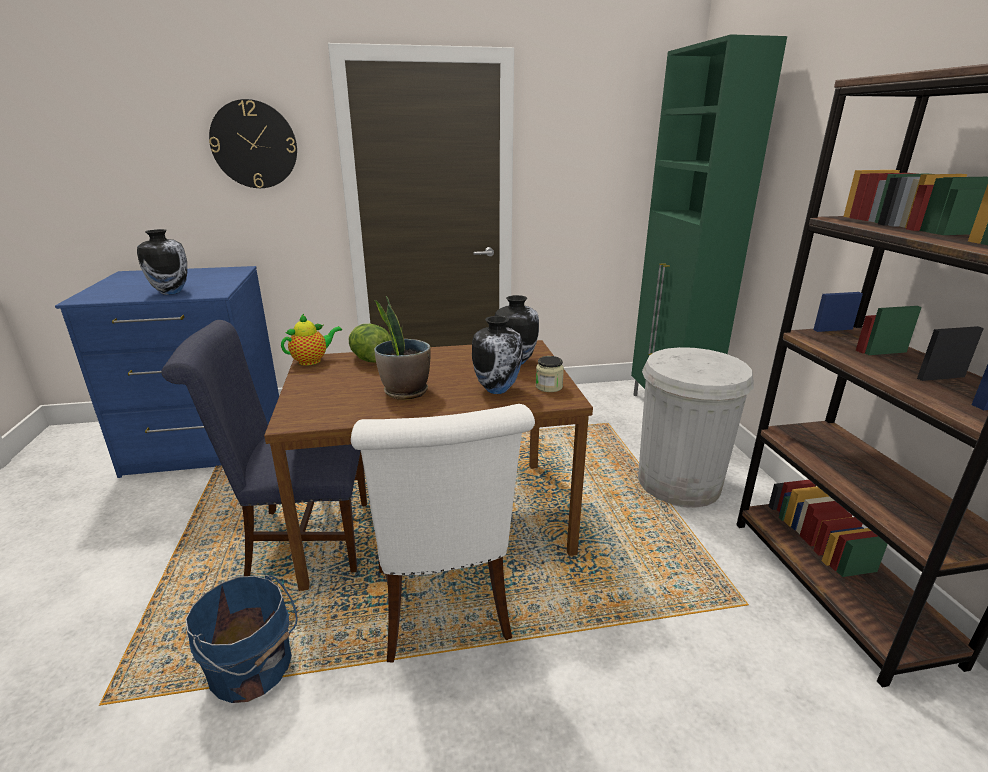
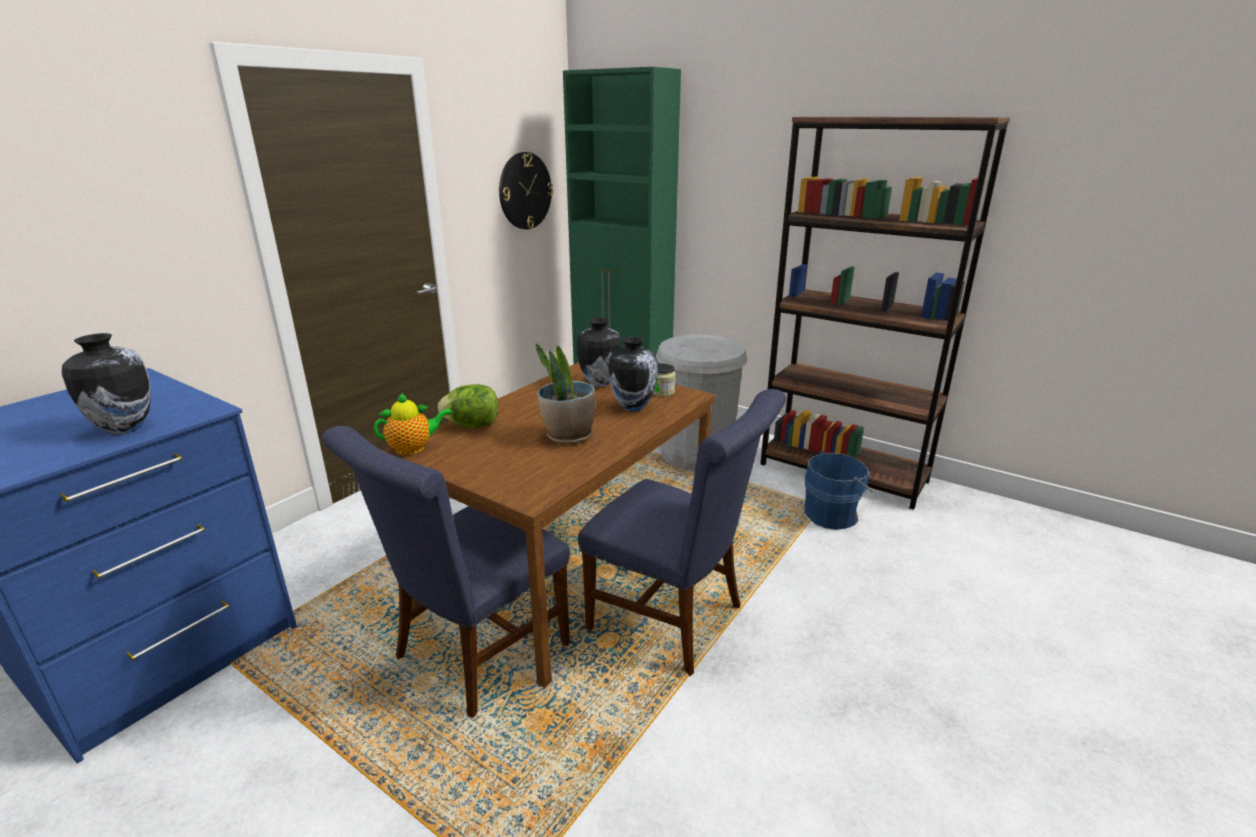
camera: 45 degrees left, 0 degrees up
(253, 669) = (603, 760): blue bucket -> blue bucket (833, 514)
(254, 145) = (117, 187): wall clock -> wall clock (525, 191)
(312, 361) = (414, 448): teapot -> teapot turned 60 degrees clockwise
(444, 610) = (675, 620): white chair -> blue chair

